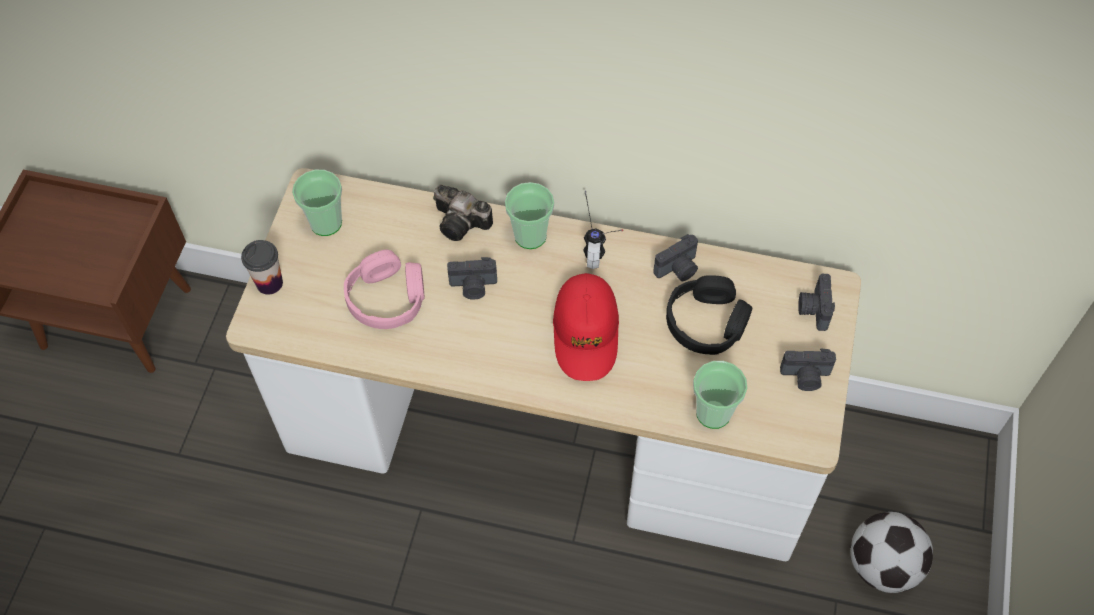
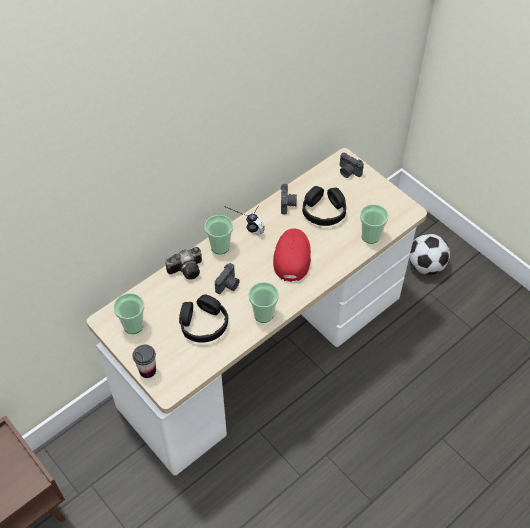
camera: 55 degrees left, 5 degrees down
(387, 298) = (203, 324): pink headphones -> black headphones
(457, 359) = (263, 314): none -> cup
(586, 333) = (292, 257): red cap -> red cap turned 120 degrees counterclockwise
(805, 377) = (378, 195): camera -> none

